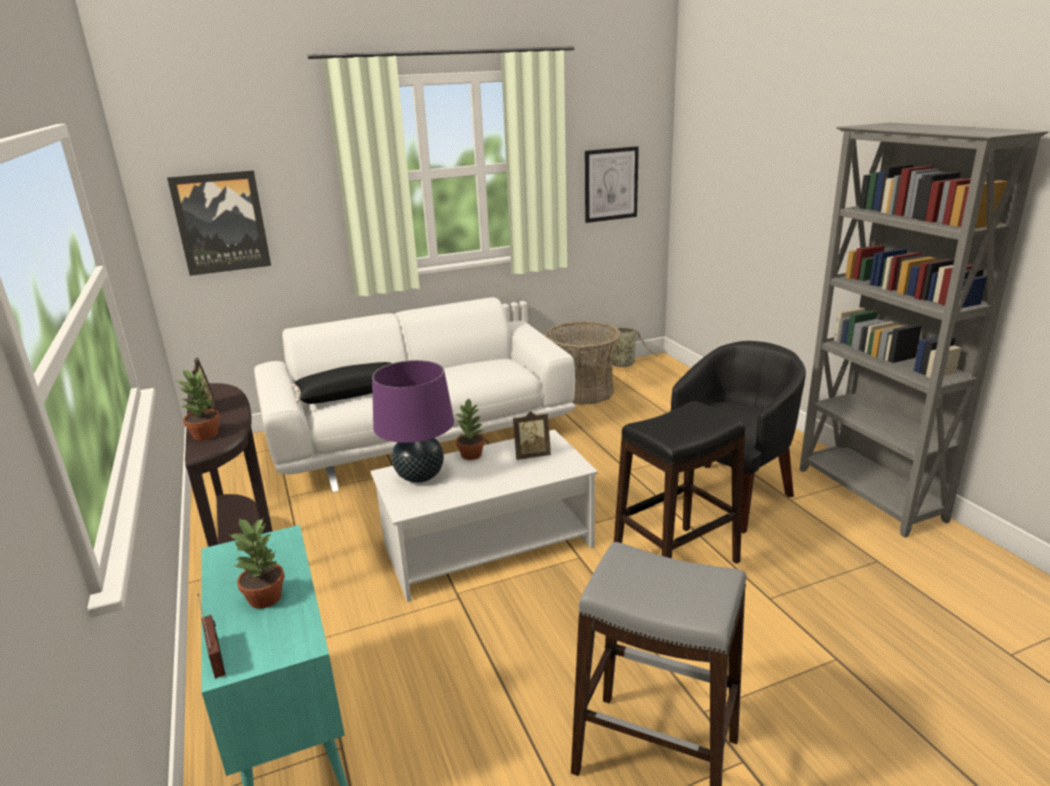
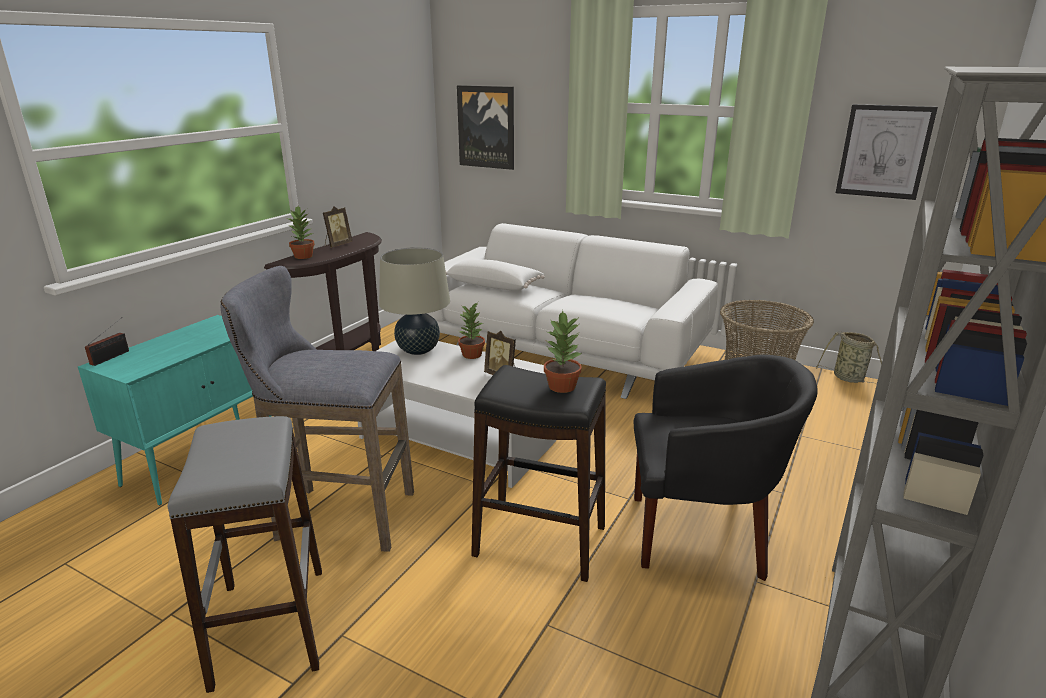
camera: 50 degrees right, 0 degrees up
(265, 597) = (175, 347): potted plant -> potted plant (562, 386)
(350, 394) = (494, 285): black pillow -> white pillow
(420, 476) = (418, 350): purple table lamp -> beige table lamp
(531, 660) = (338, 516): none -> grey stool

